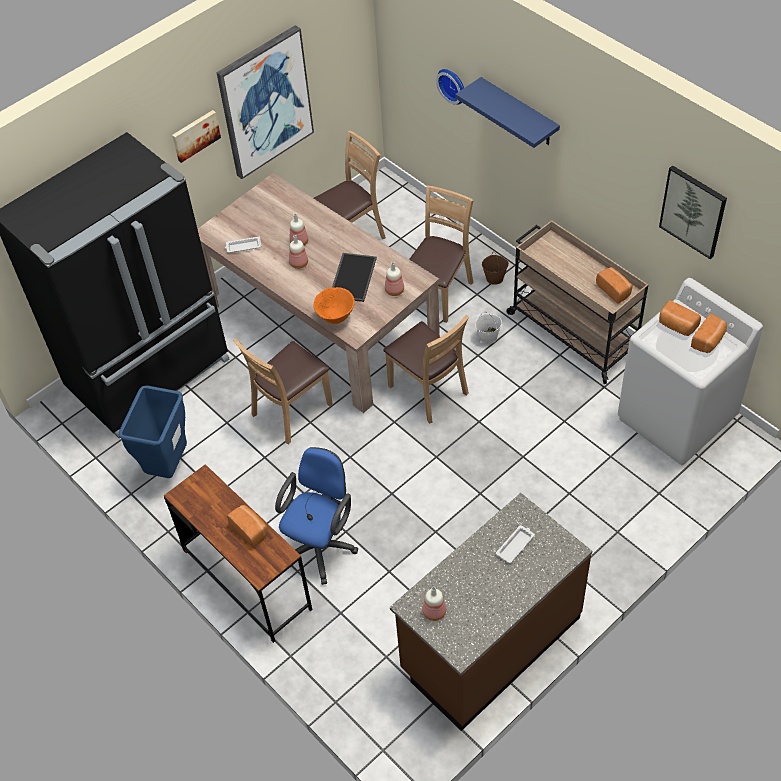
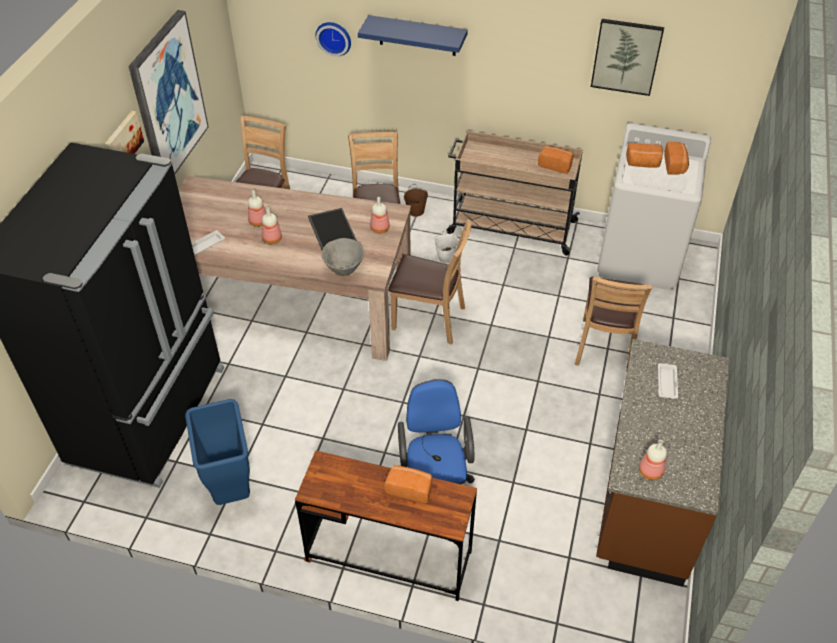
camera: 35 degrees left, 5 degrees down
(291, 411) = (318, 387): brown chair -> brown chair (605, 346)
(335, 317) = (344, 270): orange bowl -> grey bowl

